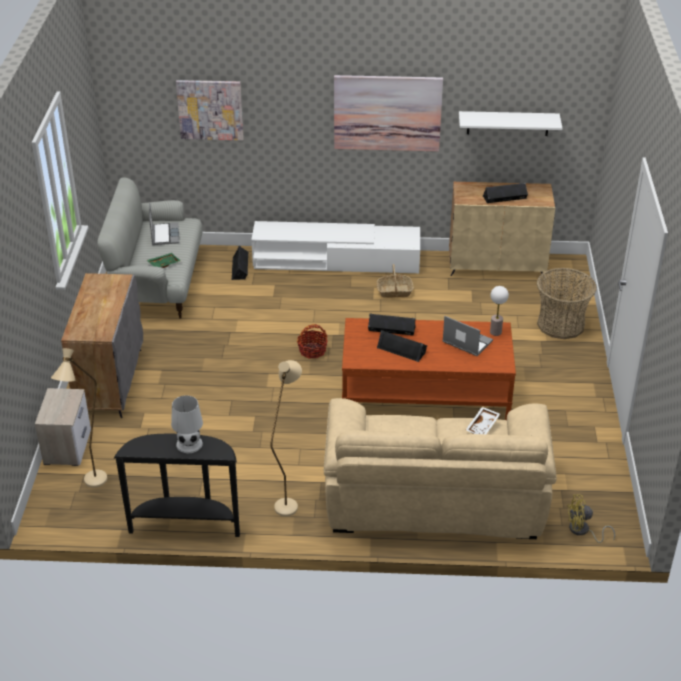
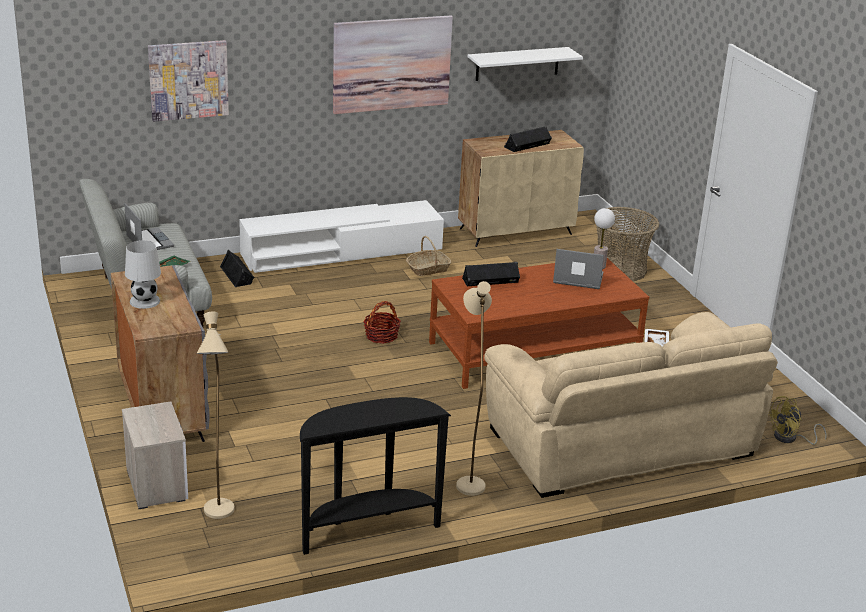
camera: 25 degrees left, 10 degrees down
(189, 444) = (382, 409): white table lamp -> white table lamp (144, 301)
(402, 349) = (516, 296): black speaker -> none

